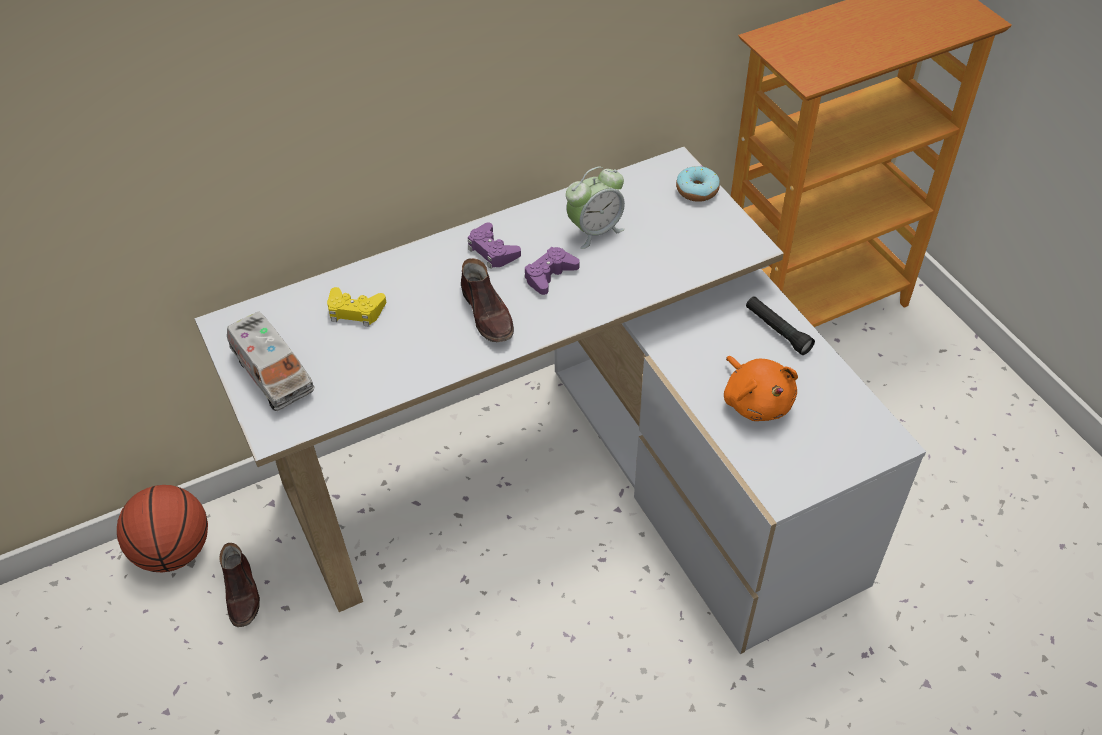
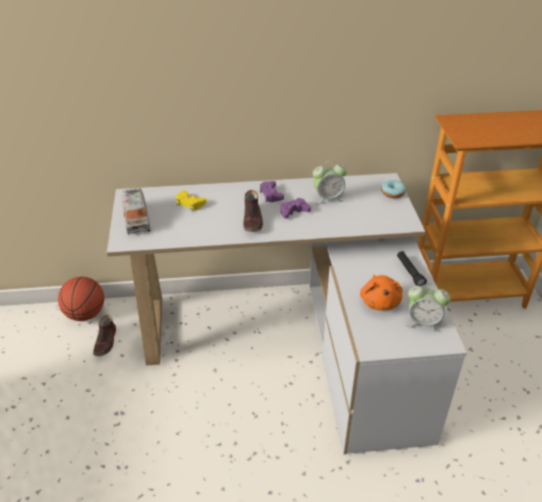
camera: 20 degrees right, 10 degrees down
(839, 418) = (423, 322): none -> alarm clock

